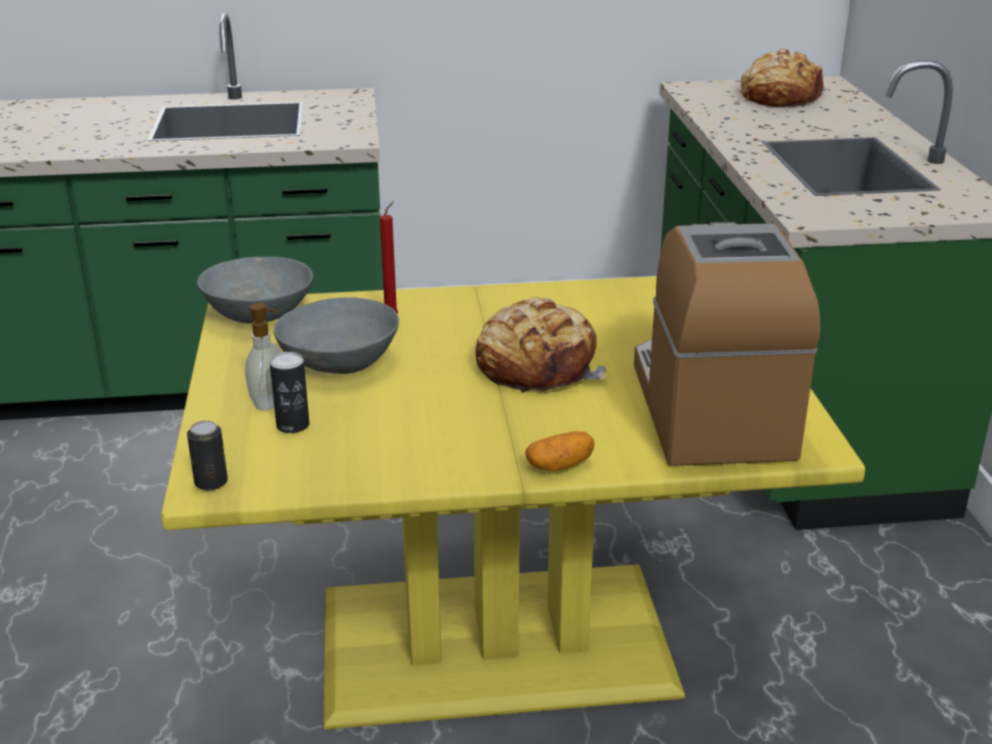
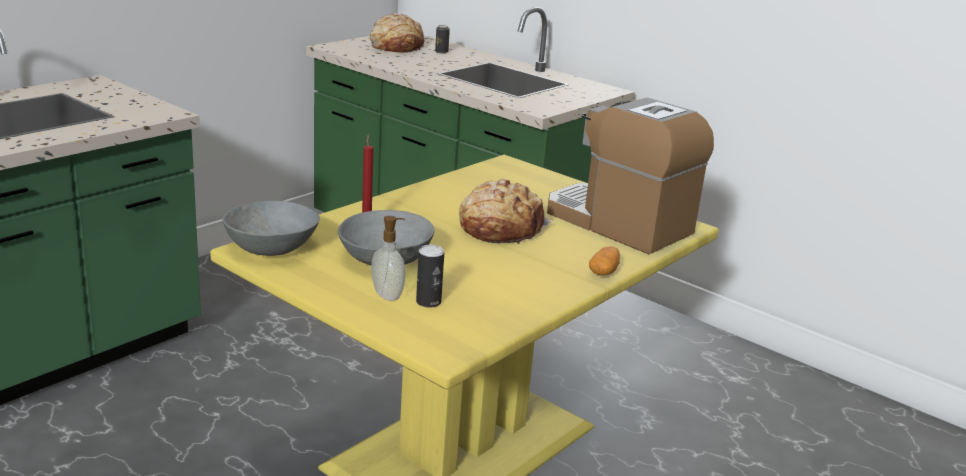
camera: 45 degrees left, 5 degrees down
(211, 483) = (444, 349): can -> can (441, 52)

